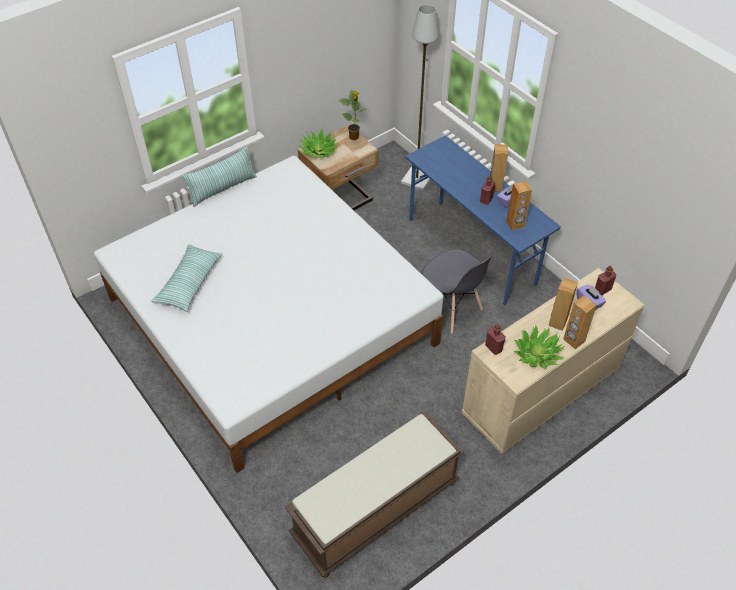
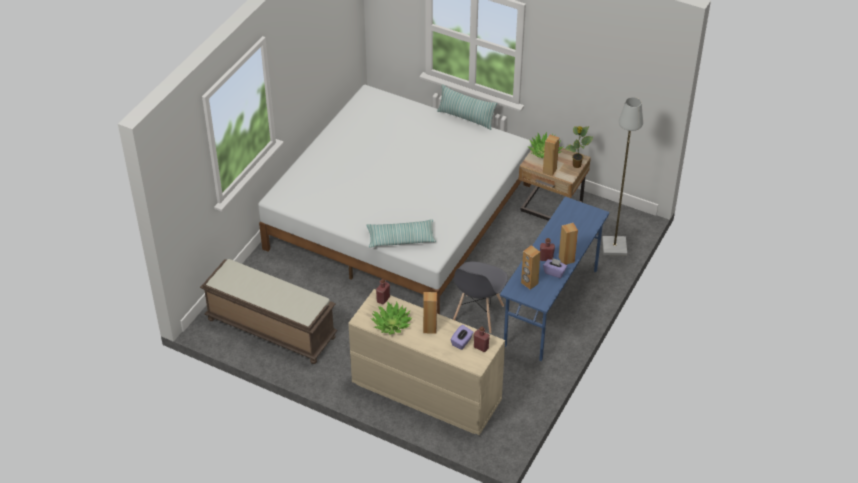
camera: 65 degrees right, 5 degrees down
(189, 283) = (364, 139): pillow -> pillow (401, 238)
(573, 340) = (417, 341): brown speaker -> brown speaker (549, 170)

